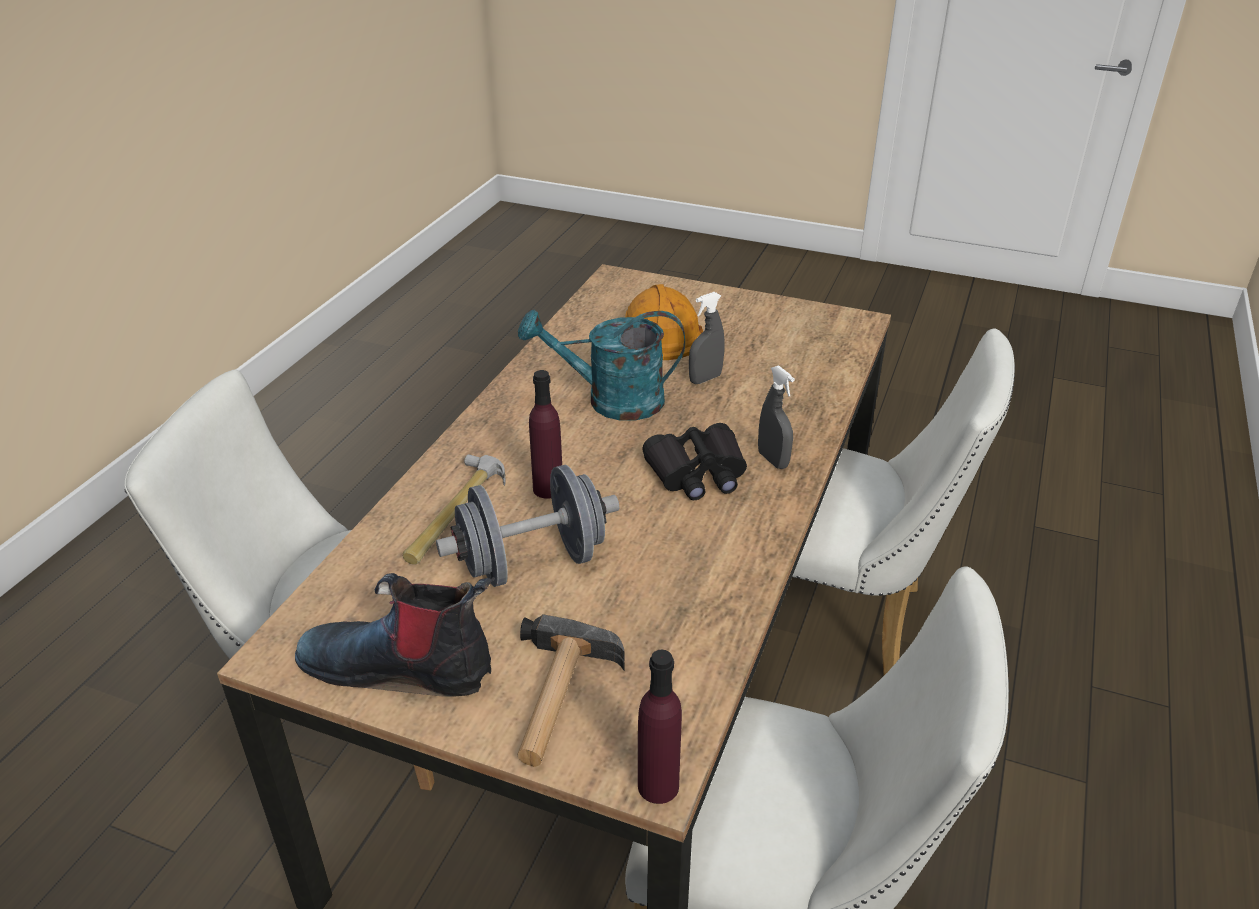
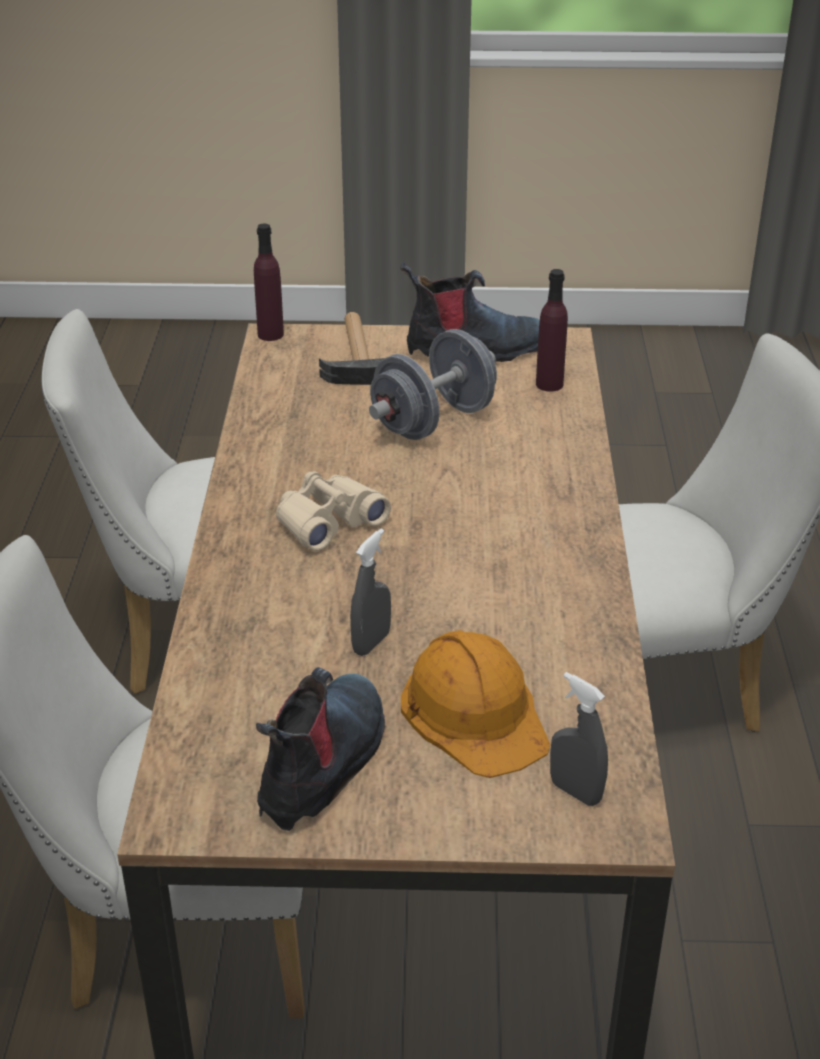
camera: 160 degrees right, 0 degrees up
(454, 513) = (532, 441): hammer -> none
(548, 489) = (465, 477): purple bottle -> purple bottle (549, 384)
(611, 401) = (468, 584): turquoise watering can -> none
(697, 473) = (328, 521): black binoculars -> beige binoculars
(763, 327) = (324, 764): none -> boot
(773, 460) = (253, 552): grey spray bottle -> grey spray bottle (575, 792)

